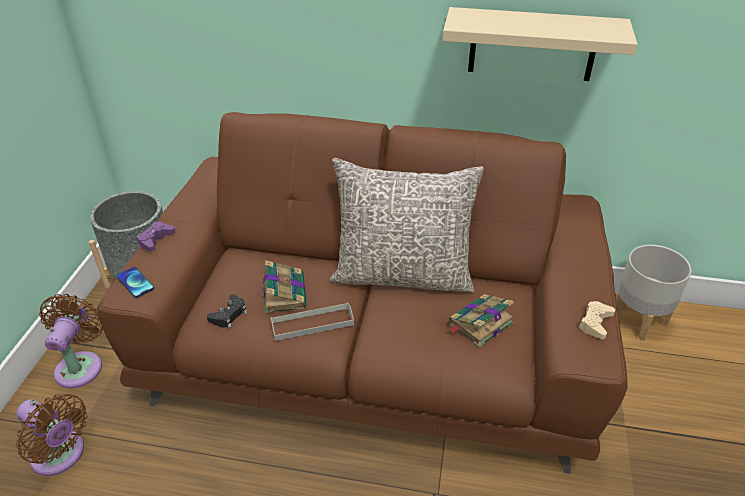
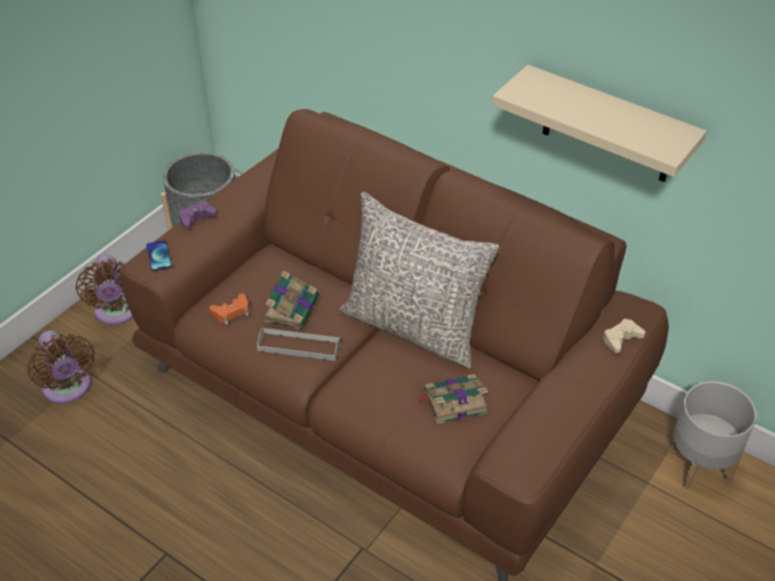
camera: 25 degrees right, 5 degrees up
(81, 365) = (117, 313): brown fan -> brown fan turned 135 degrees clockwise
(229, 315) = (232, 312): black game controller -> orange game controller
(595, 323) = (546, 440): beige game controller -> beige game controller (621, 339)

